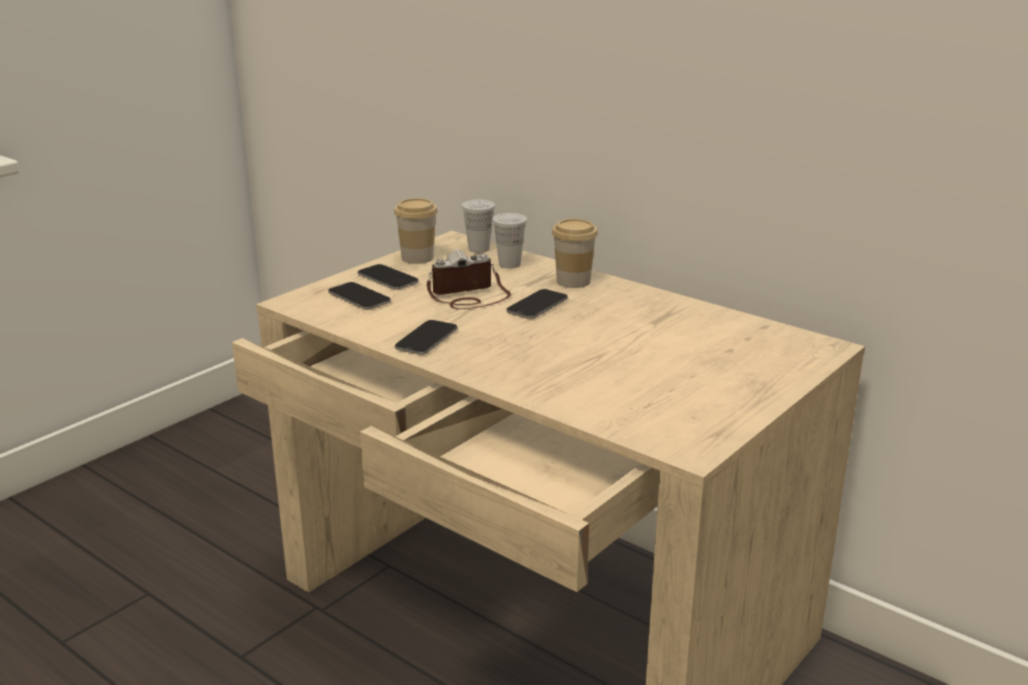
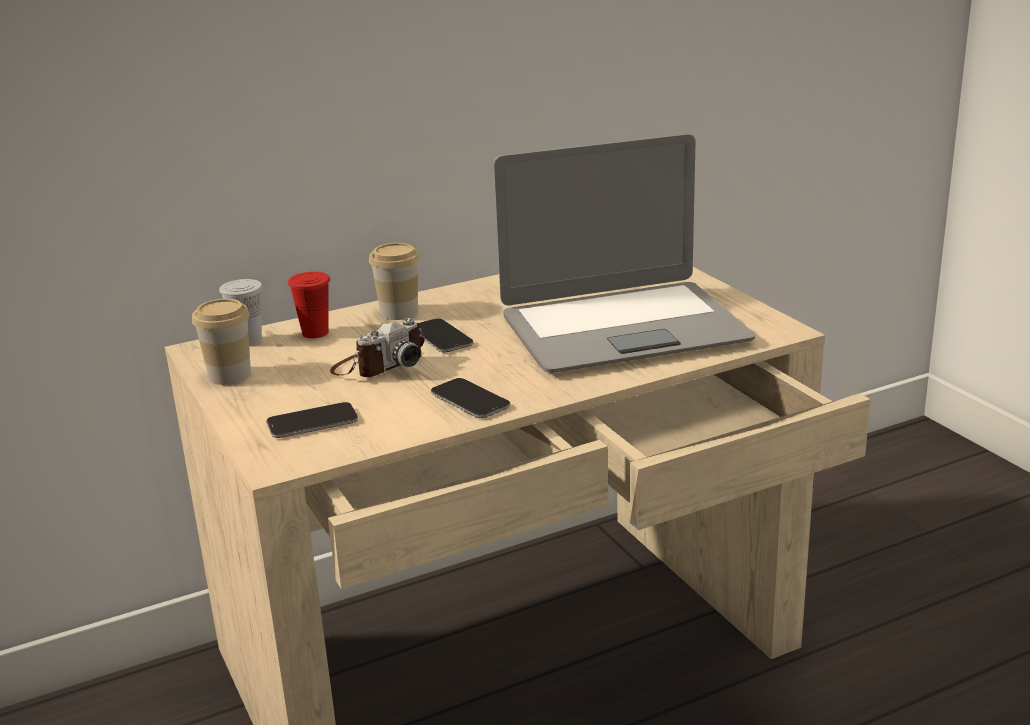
camera: 65 degrees left, 0 degrees up
(388, 278) = (273, 399): phone -> none
(468, 296) = (379, 364): camera -> camera turned 135 degrees counterclockwise
(509, 264) = (315, 333): white cup -> red cup
(619, 372) = (622, 329): none -> laptop

